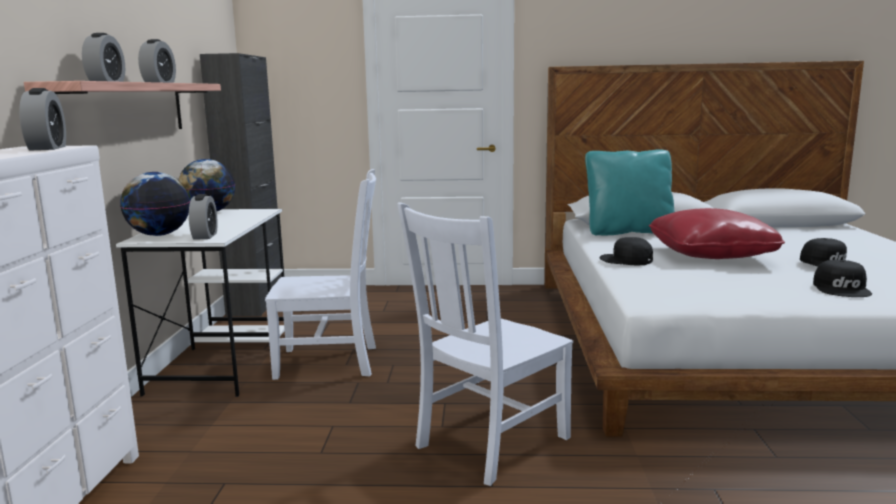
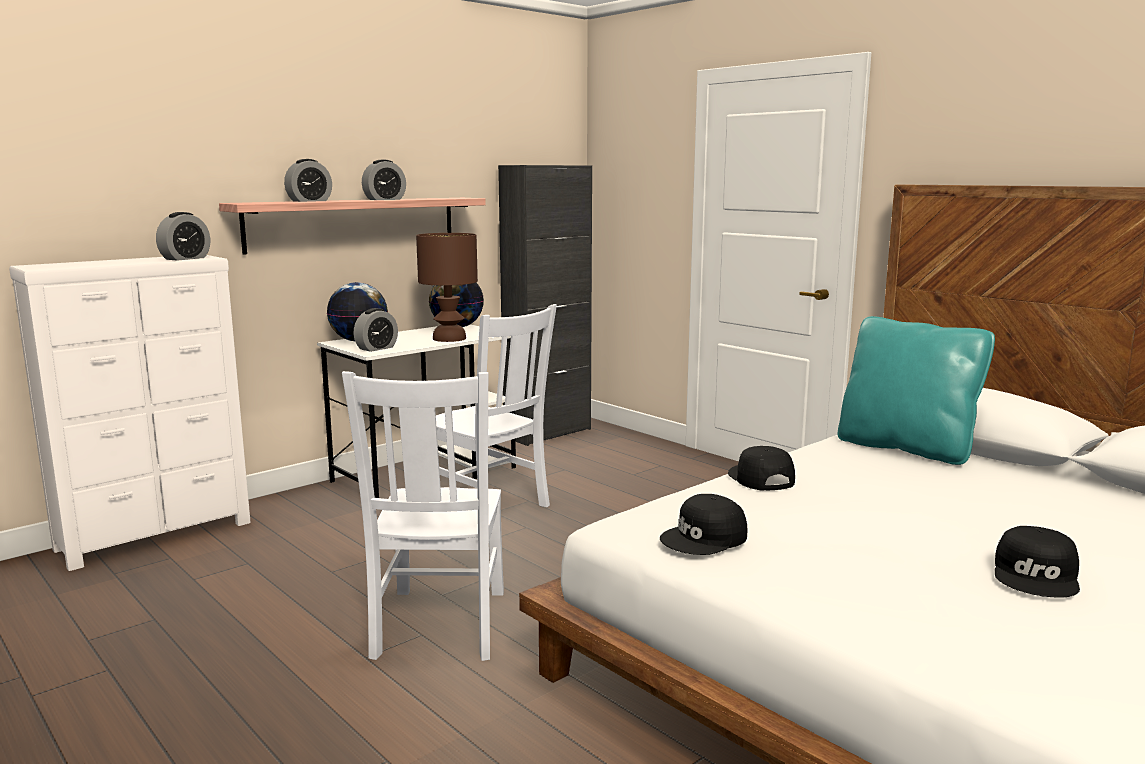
camera: 45 degrees right, 0 degrees up
(241, 219) = (450, 338): none -> brown table lamp
(489, 443) = (439, 626): white chair -> white chair turned 90 degrees counterclockwise
(711, 254) = (895, 506): red pillow -> none
(842, 288) = (908, 609): black cap -> black cap (705, 538)

